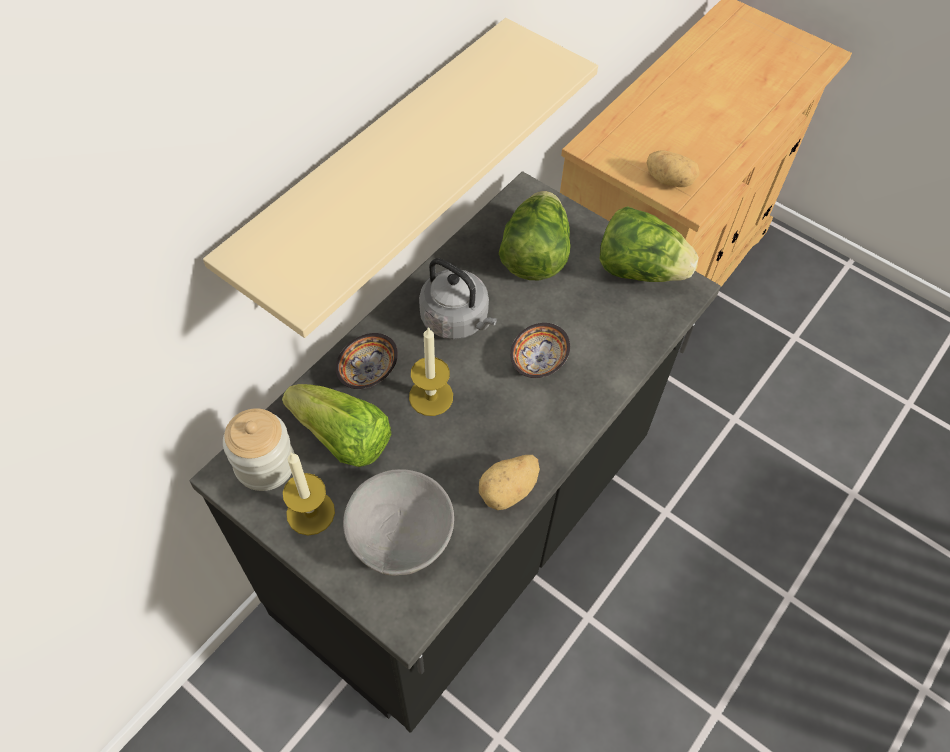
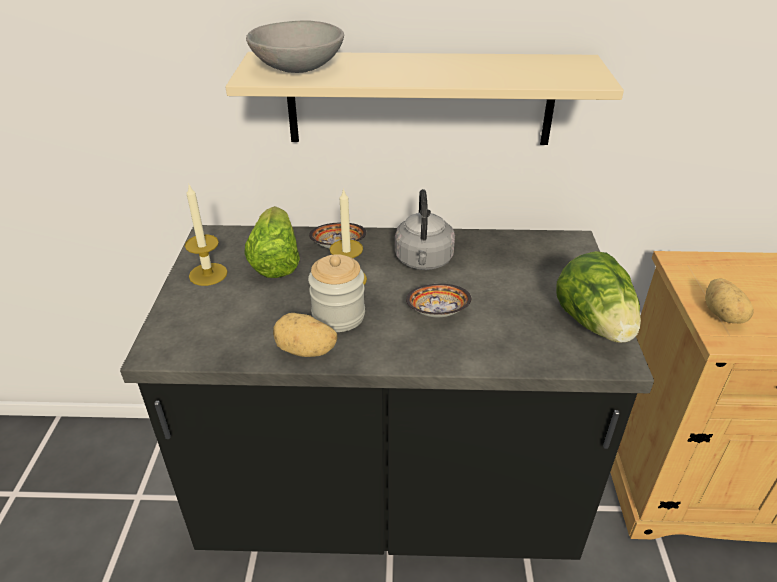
camera: 55 degrees right, 20 degrees down
(265, 464) = (228, 243): jar -> jar (338, 316)
(399, 534) = (222, 317): grey bowl -> grey bowl (297, 68)
(534, 255) = (526, 268): lettuce -> none

